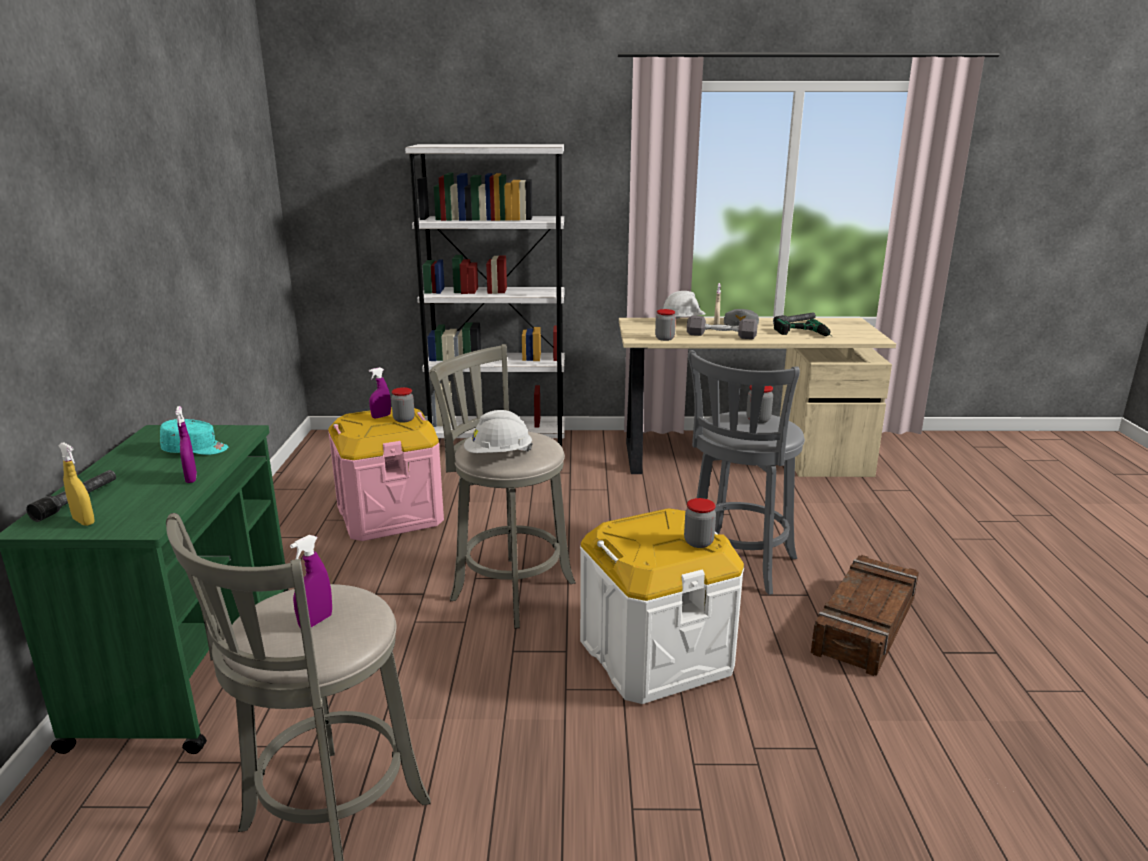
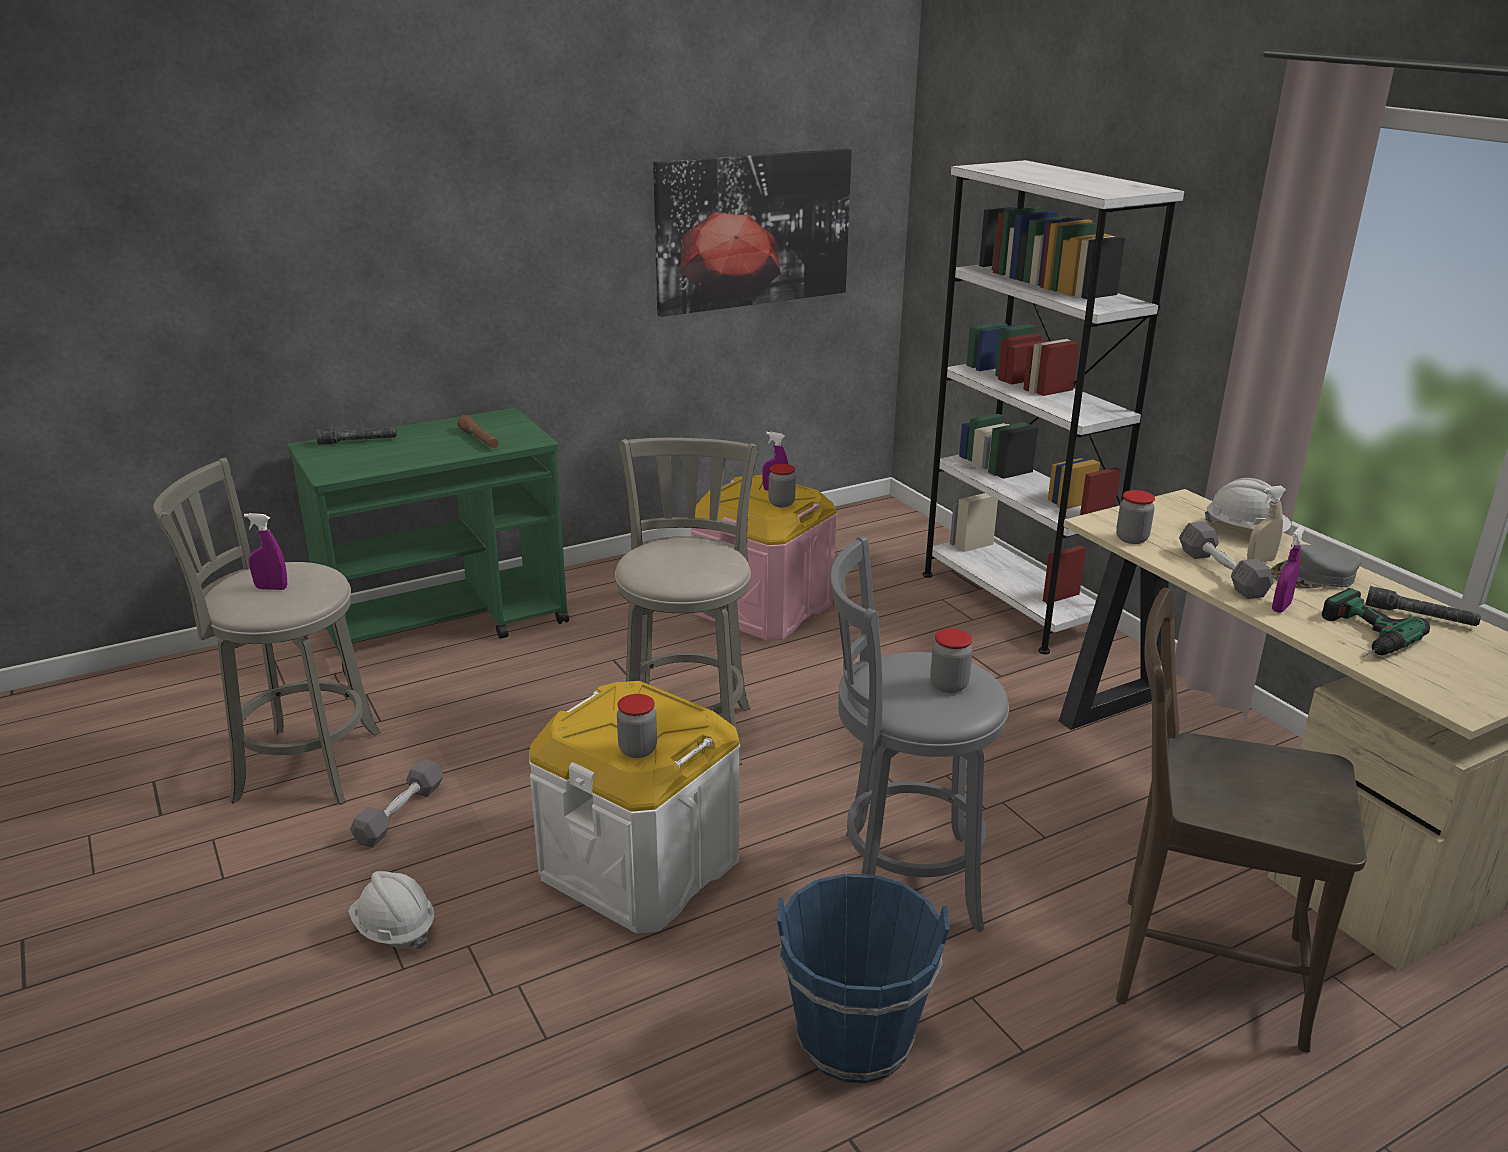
camera: 60 degrees right, 5 degrees up
(84, 521) = (327, 456): yellow spray bottle -> none
(191, 478) = (423, 458): purple spray bottle -> purple spray bottle (1281, 607)
(195, 450) = (479, 439): turquoise cap -> brown flashlight
(227, 225) = (753, 230): none -> picture
(482, 765) = (400, 813): none -> grey dumbbell
(498, 455) = (647, 561): white hard hat -> white hard hat (394, 929)
(851, 515) = (1197, 966): none -> brown chair
(866, 625) = (854, 1039): crate -> blue bucket

